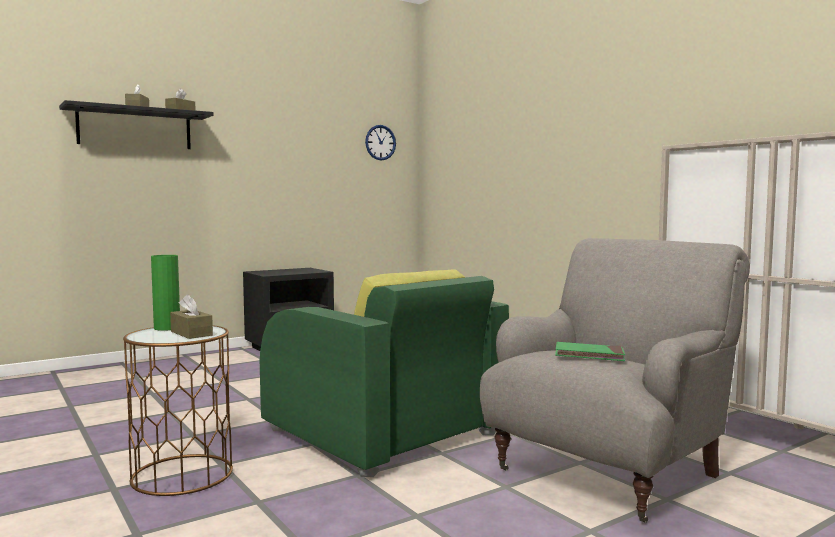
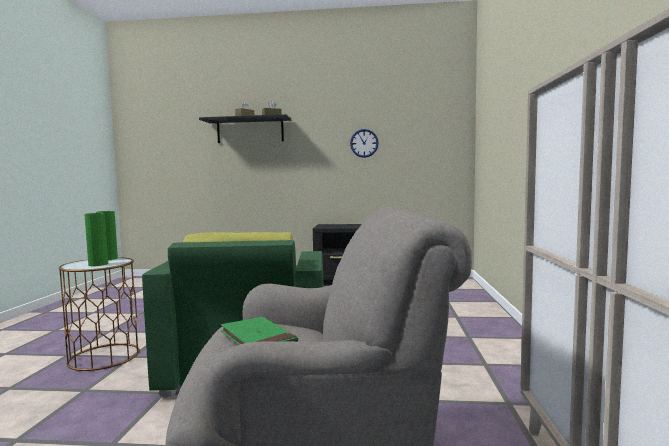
camera: 40 degrees right, 0 degrees up
(191, 333) = (98, 264): brown tissue box -> green vase
(380, 142) = (434, 124): wall clock -> wall clock (364, 143)

